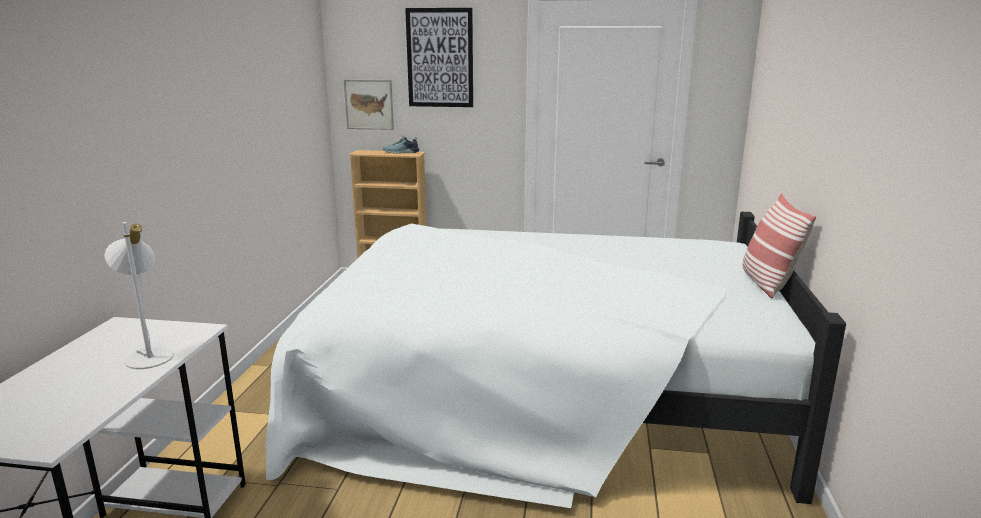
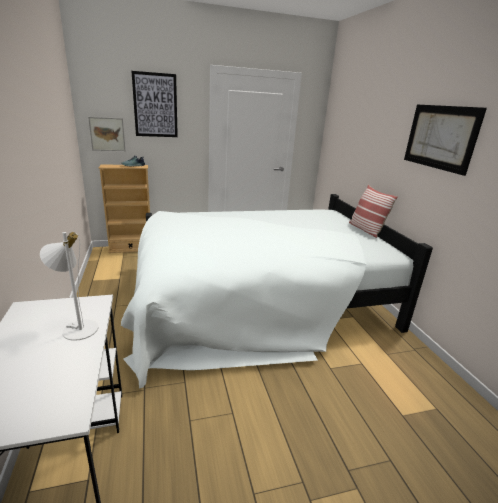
camera: 25 degrees left, 5 degrees up
(869, 95) = (440, 137): none -> picture

